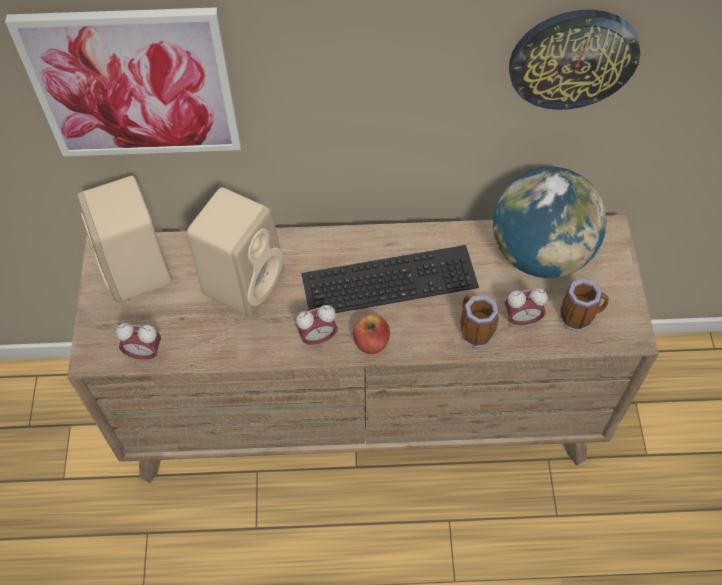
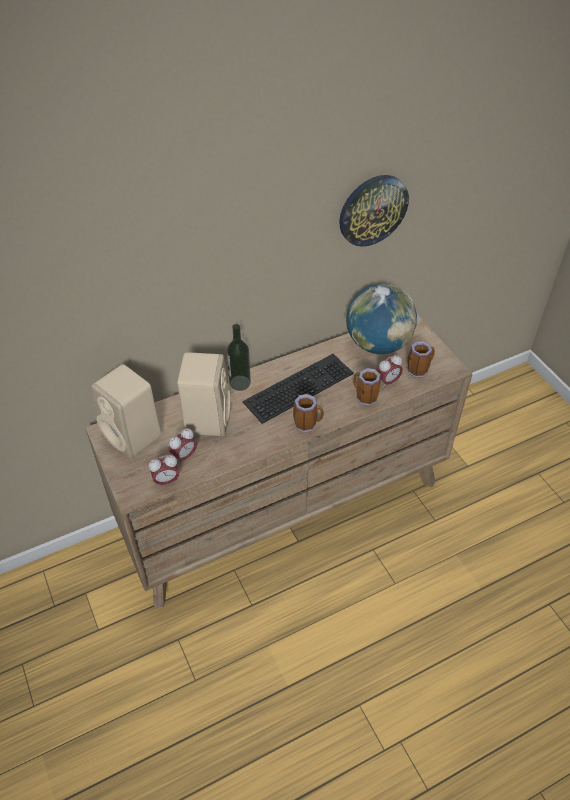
camera: 25 degrees left, 10 degrees down
(134, 84) = (119, 295): picture -> none
(313, 243) = (240, 383): none -> bottle
(317, 337) = (273, 433): alarm clock -> alarm clock (184, 456)
(371, 342) = (307, 424): apple -> mug

